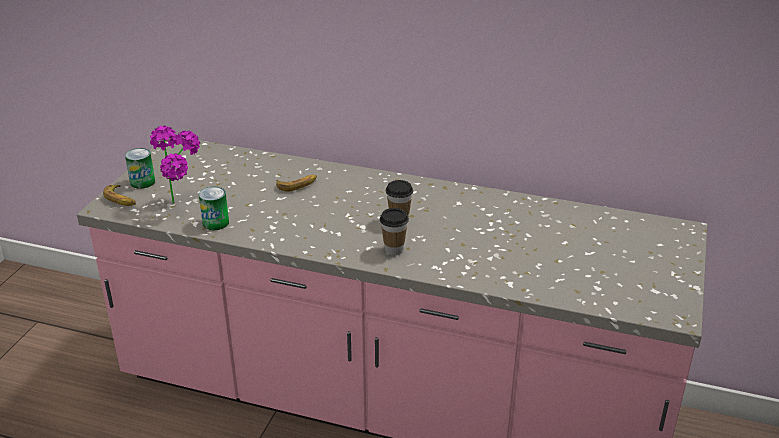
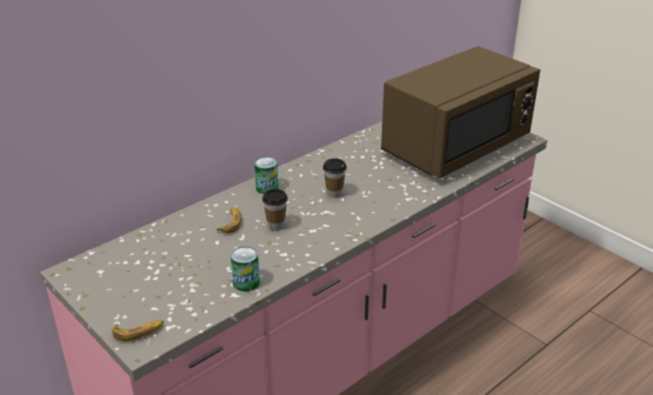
camera: 60 degrees left, 0 degrees up
(142, 182) = (120, 309): can -> can (267, 188)
(184, 203) = (192, 293): potted plant -> none
(394, 250) = (371, 208): cup -> cup (276, 226)
(586, 267) = (455, 147): none -> brown microwave

